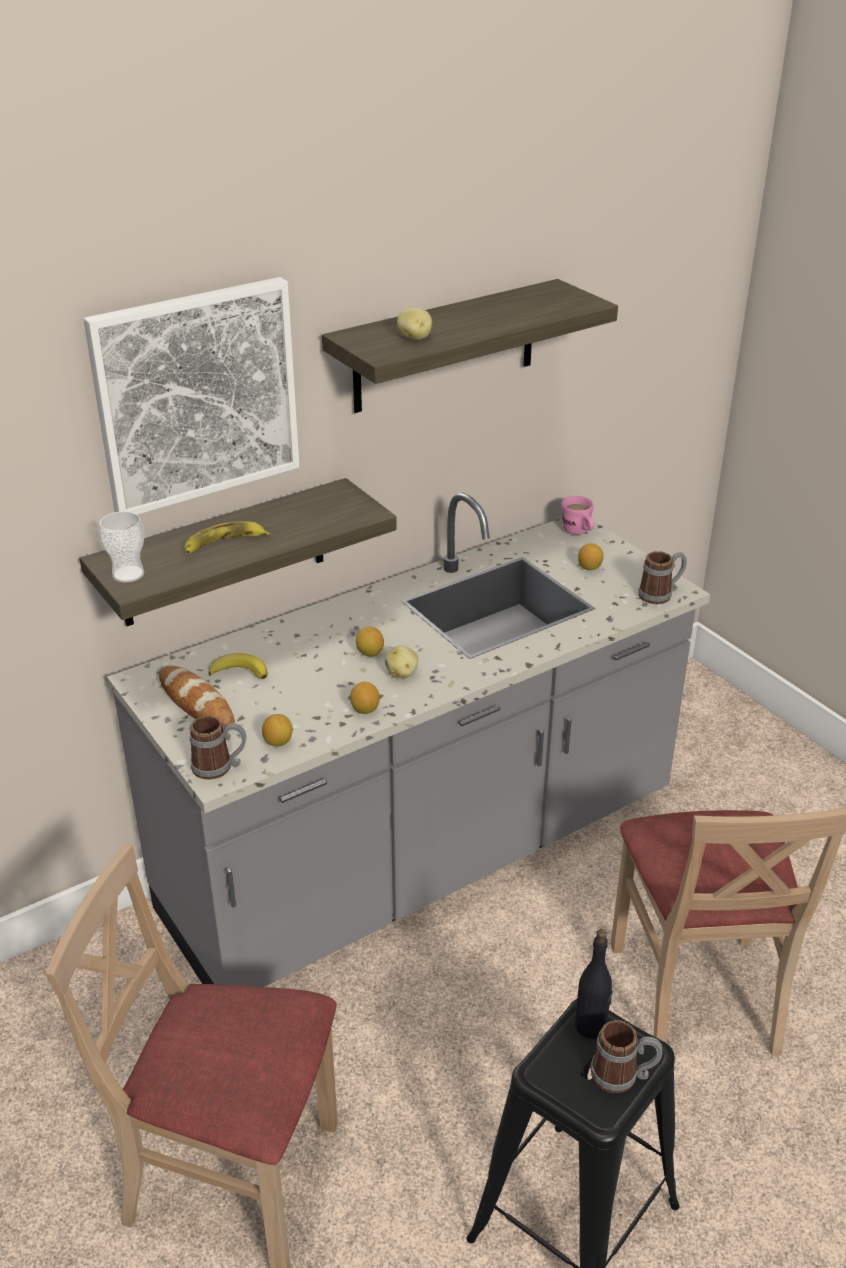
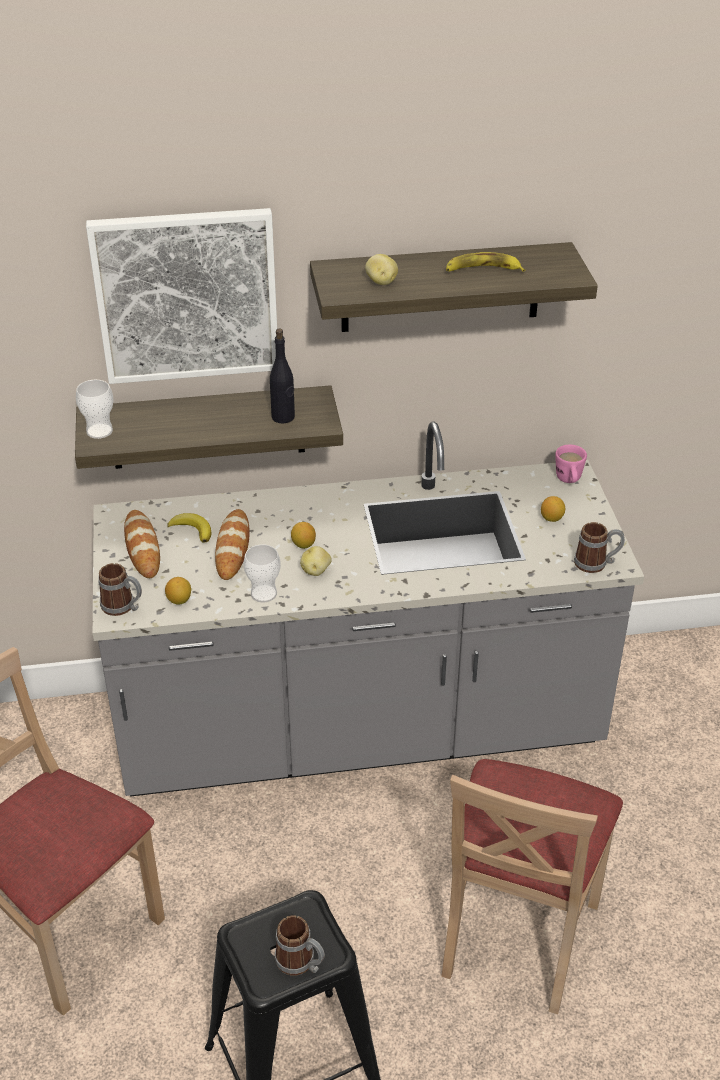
camera: 25 degrees right, 5 degrees up
(224, 543) = (188, 423): banana -> banana (482, 270)
(297, 676) = (232, 548): none -> bread
(365, 709) = (263, 593): lemon -> cup
(591, 1026) = (304, 915): black bottle -> black bottle (283, 417)

